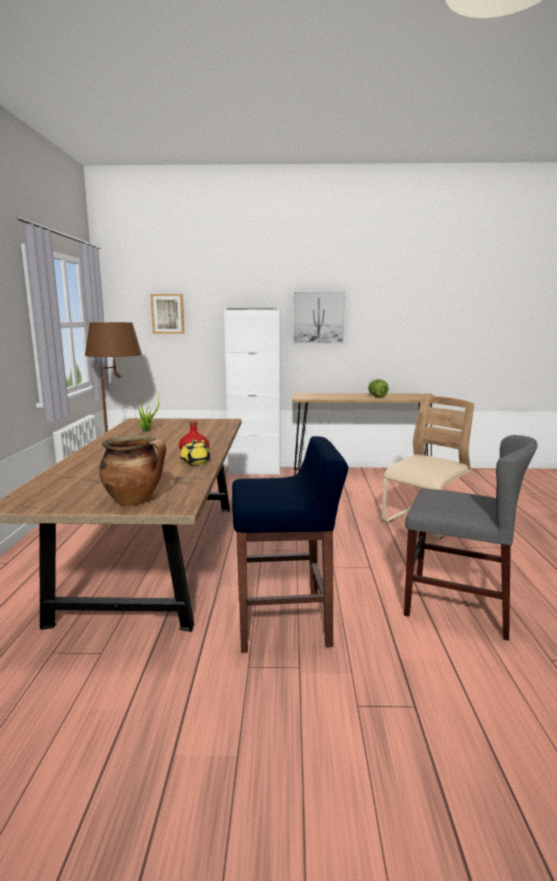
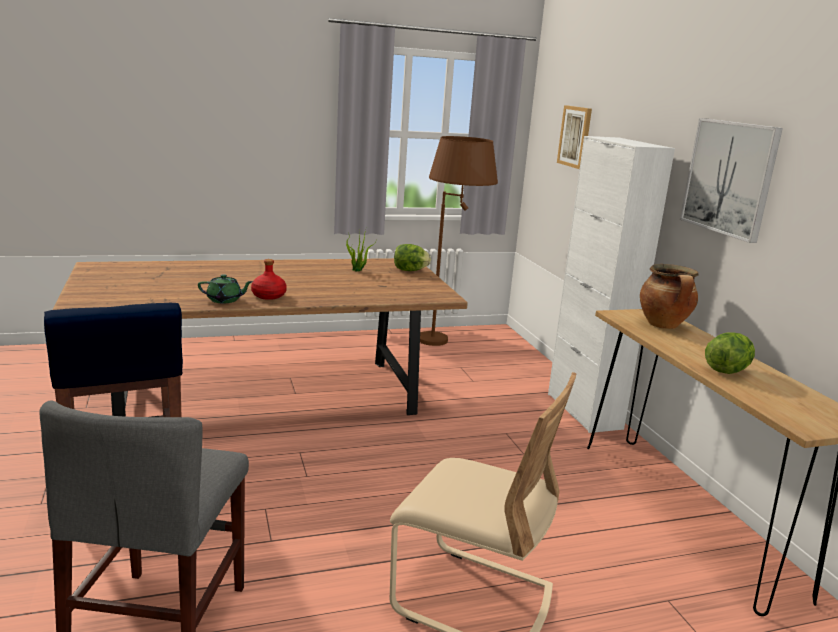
camera: 70 degrees right, 5 degrees up
(135, 501) = (94, 294): cooking pot -> cooking pot (664, 325)
(161, 421) = (410, 270): none -> lettuce
(196, 462) = (225, 300): yellow teapot -> green teapot

